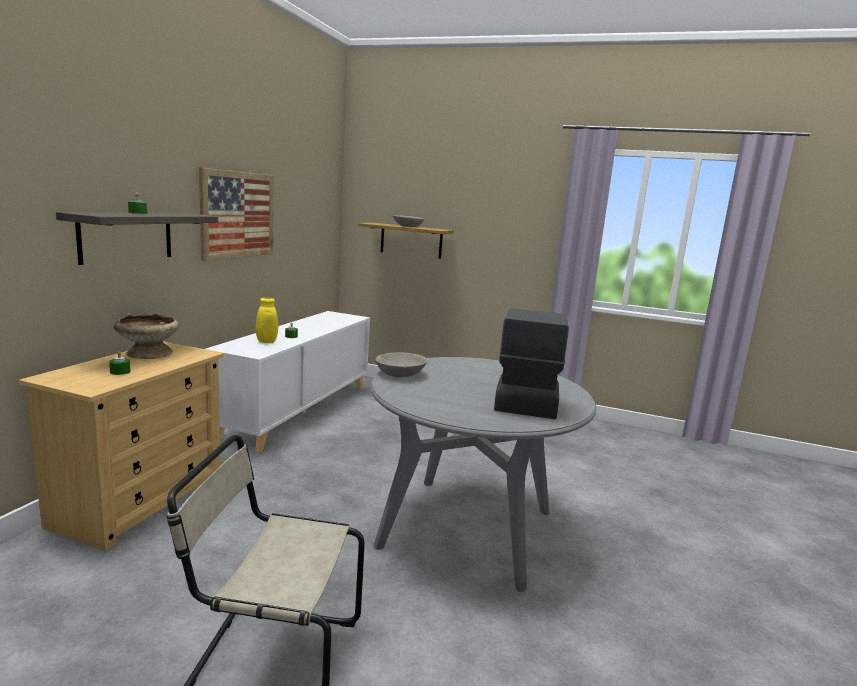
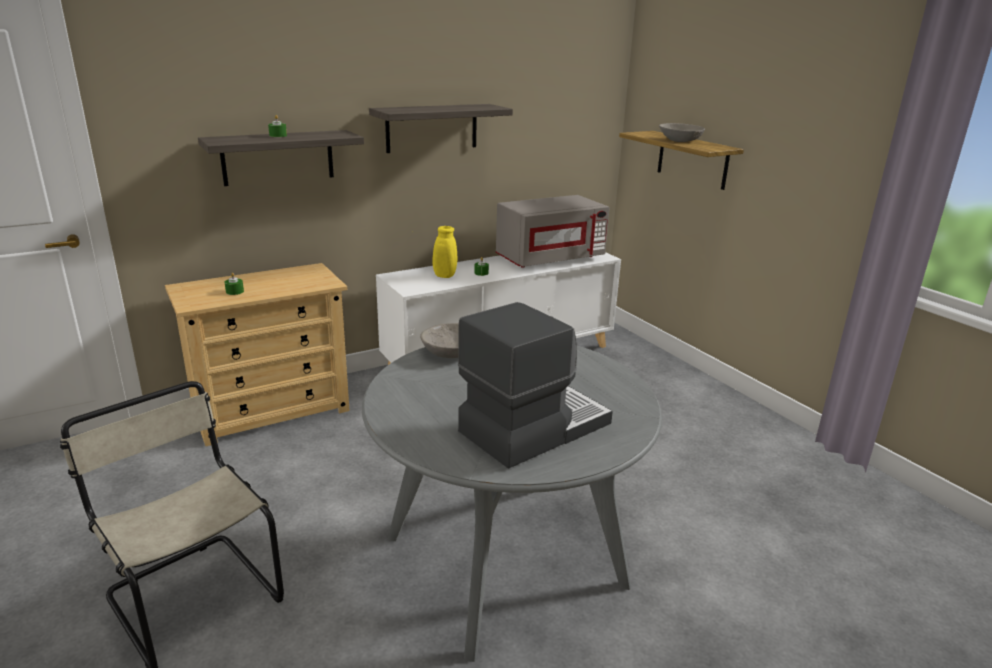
camera: 40 degrees right, 10 degrees up
(148, 354) = (285, 275): beige bowl -> none
(238, 215) = (432, 128): picture -> shelf
(323, 322) = (549, 258): none -> grey microwave

